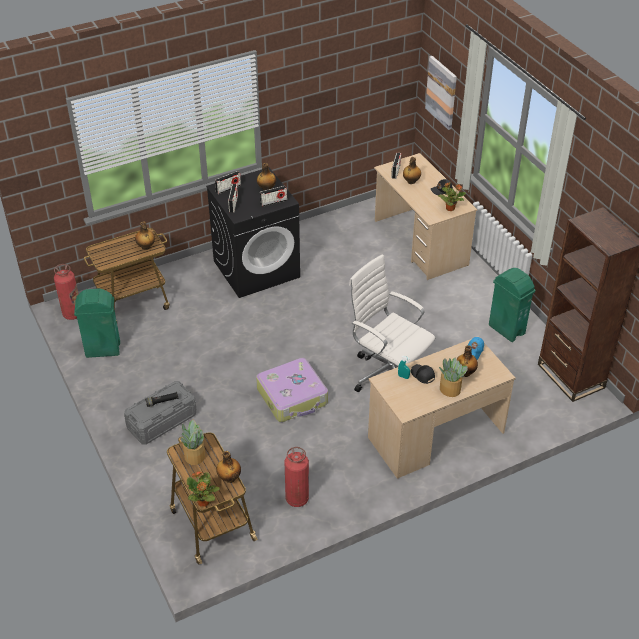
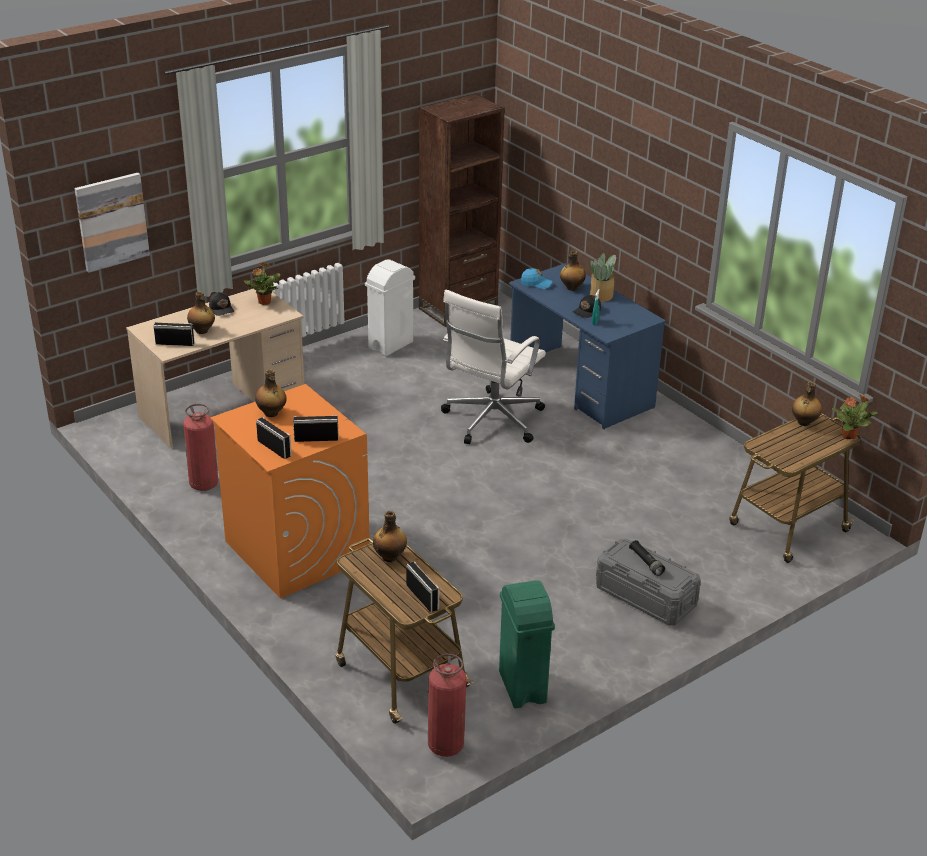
camera: 100 degrees left, 10 degrees down
(195, 455) = (785, 451): potted plant -> none
(257, 269) = (296, 550): black washing machine -> orange washing machine
(273, 202) = (306, 404): radio -> radio (422, 597)
(293, 397) = (557, 489): suitcase -> none
(297, 499) = (717, 471): fire extinguisher -> fire extinguisher (204, 484)
(435, 435) = (580, 386): beige desk -> blue desk
(506, 329) = (390, 345): green trash can -> white trash can

